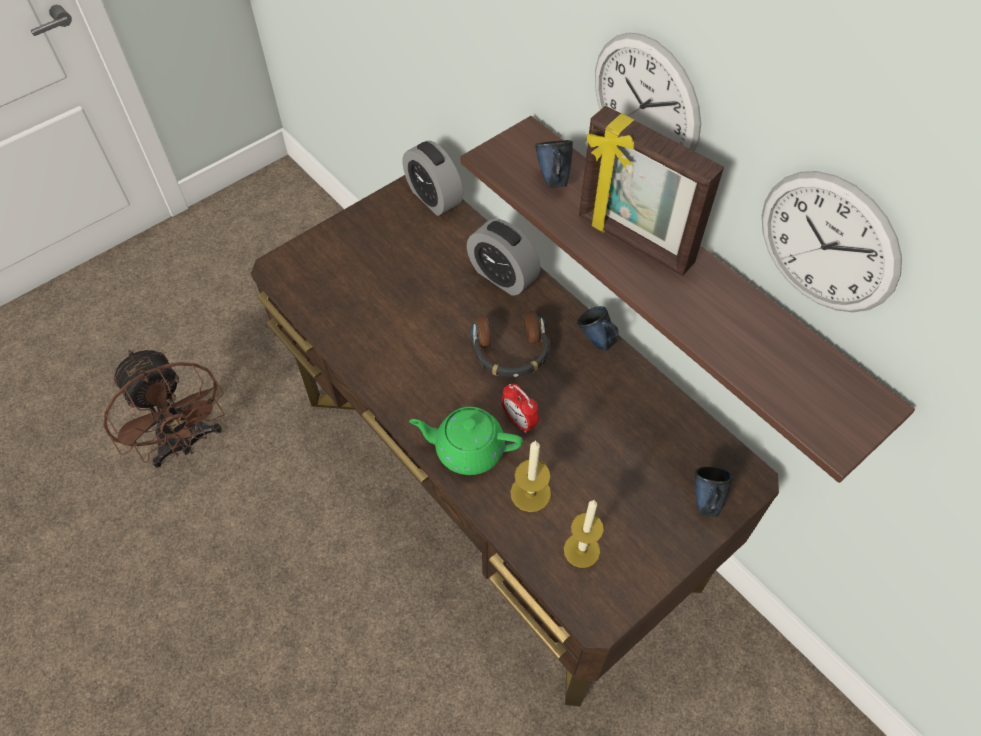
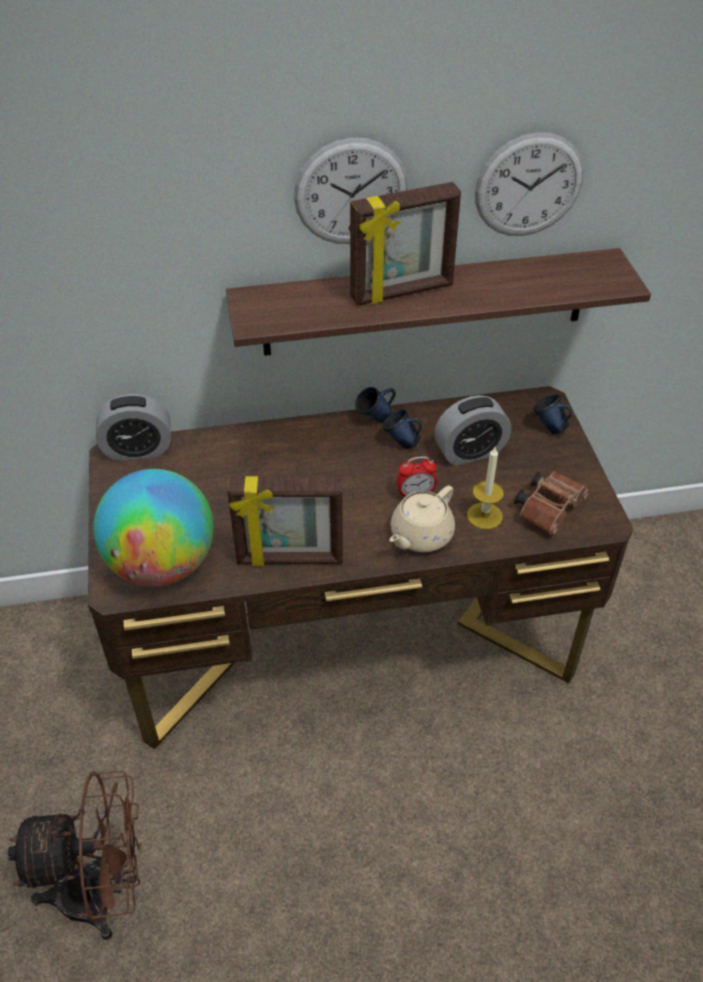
camera: 60 degrees left, 10 degrees down
(320, 281) = (162, 565): none -> globe
(377, 363) = (290, 559): none -> picture frame
(468, 449) = (420, 536): green teapot -> beige teapot
(502, 276) = (266, 444): alarm clock -> alarm clock (470, 452)
(510, 351) = (345, 471): headphones -> none
(553, 180) = (308, 304): blue mug -> blue mug (402, 444)
(581, 550) = (549, 508): candle -> brown binoculars

